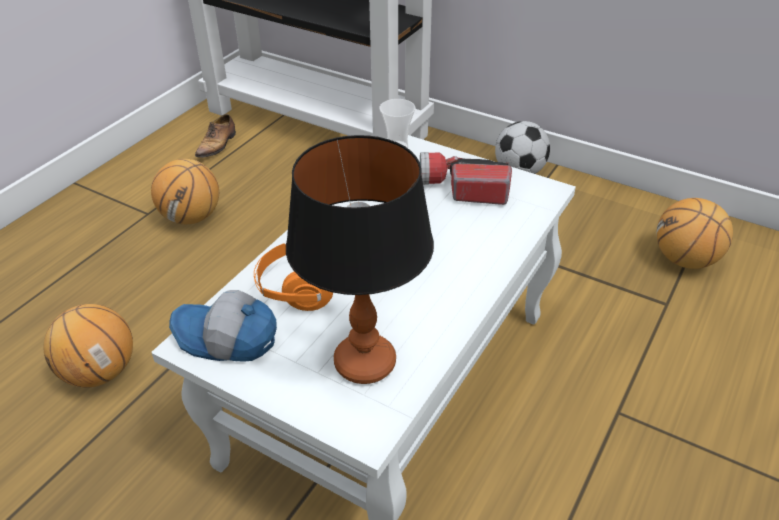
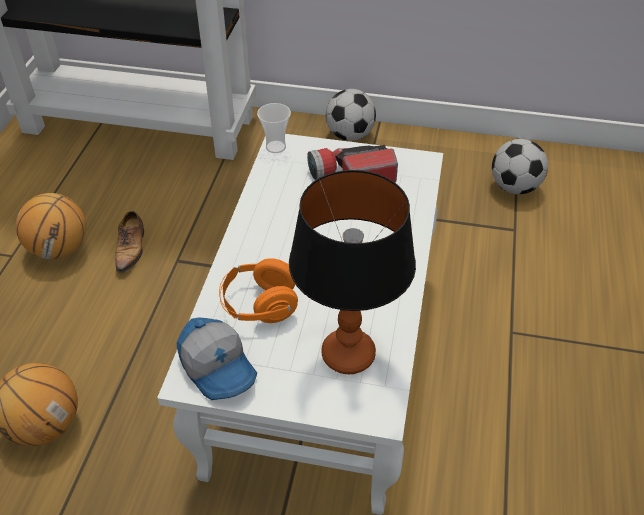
camera: 20 degrees left, 5 degrees up
(217, 145) = (49, 167): shoe -> shoe (131, 249)
(226, 339) = (219, 367): cap -> cap turned 120 degrees counterclockwise
(685, 260) = (515, 187): basketball -> football

